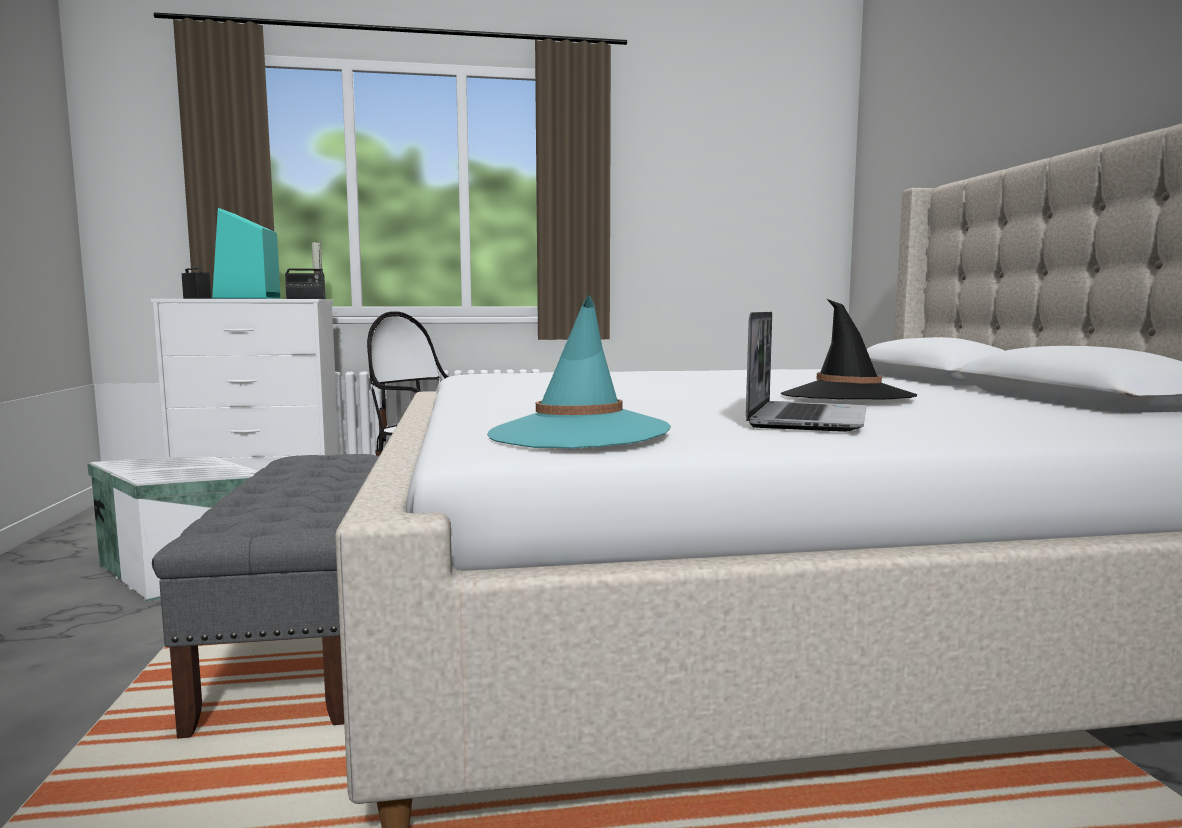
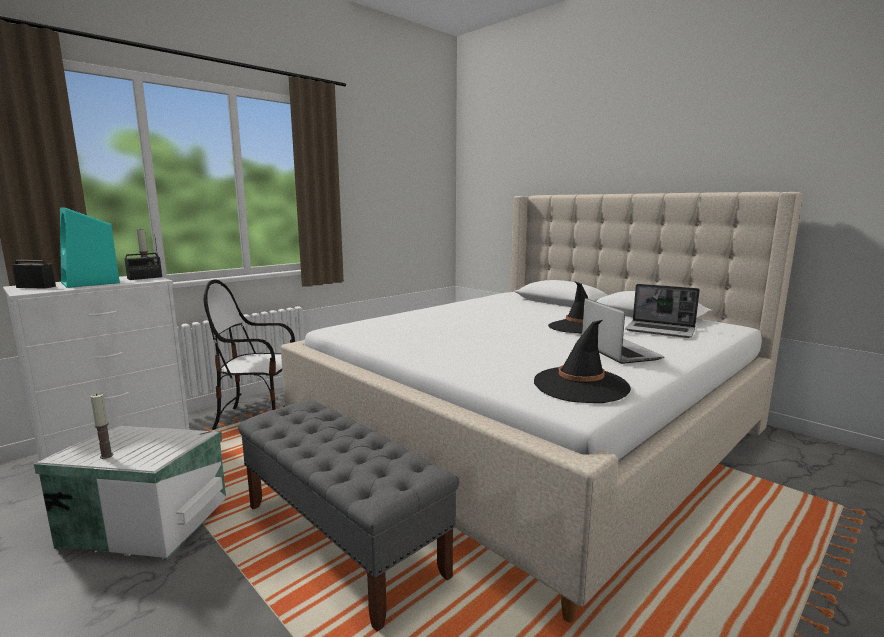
camera: 35 degrees left, 5 degrees up
(137, 467) = (106, 456): none -> candle
(579, 433) = (580, 385): turquoise hat -> black hat
(1018, 412) = (661, 331): none -> laptop

